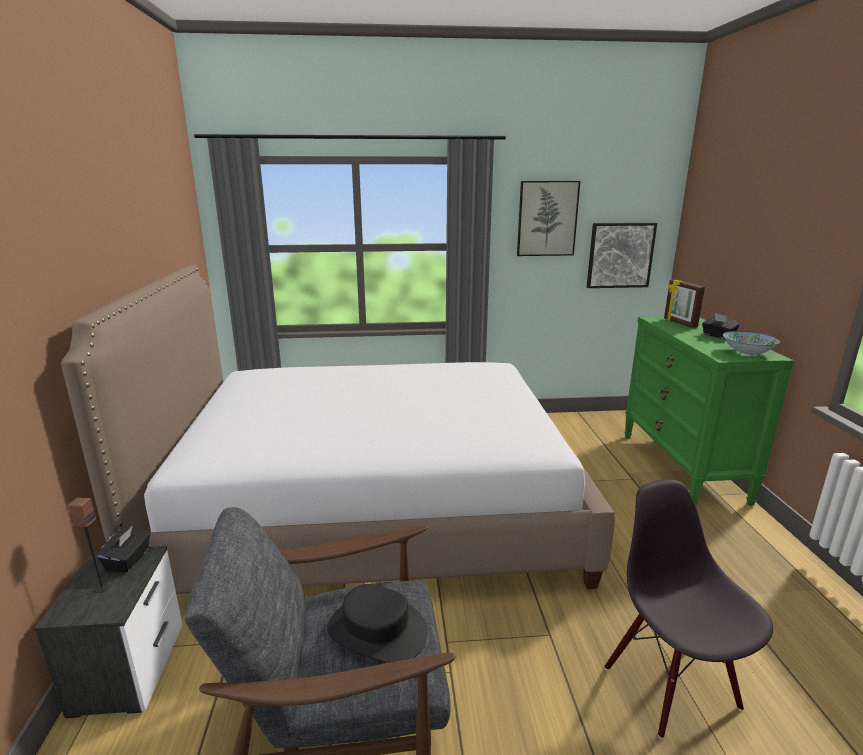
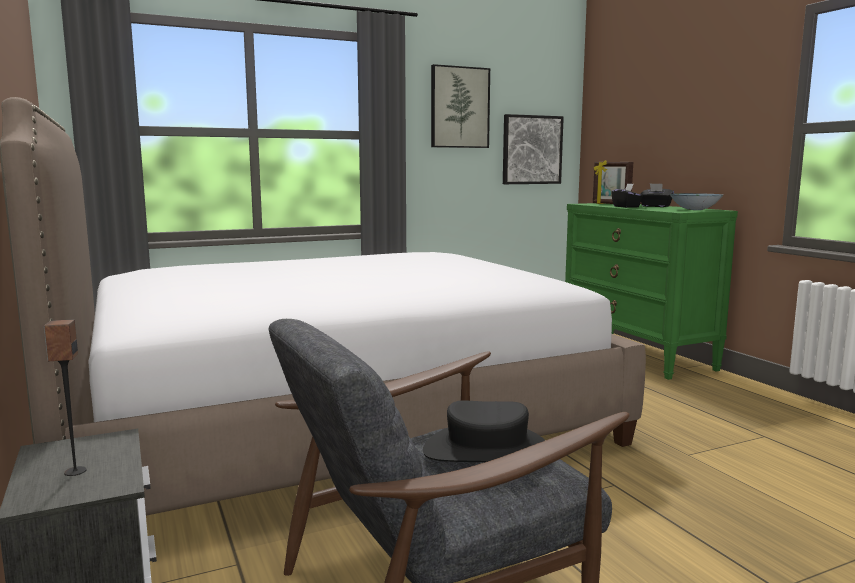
camera: 20 degrees left, 10 degrees down
(128, 560) = (92, 445): black tissue box -> black tissue box (626, 207)
(672, 686) = (757, 497): black chair -> none

